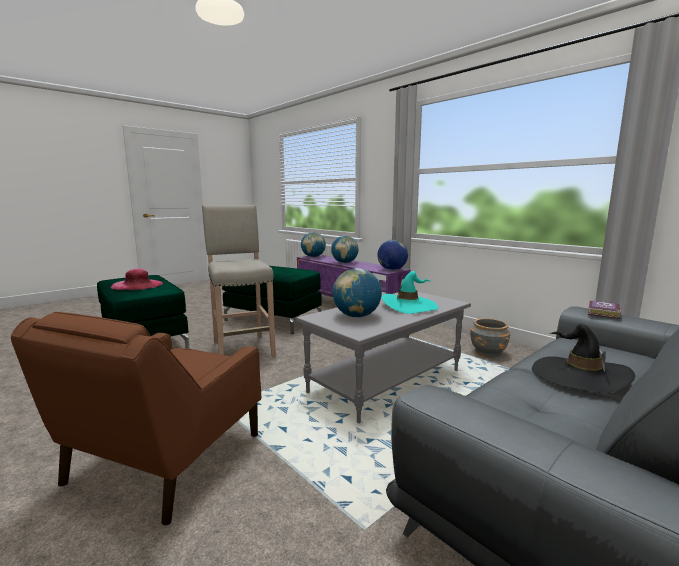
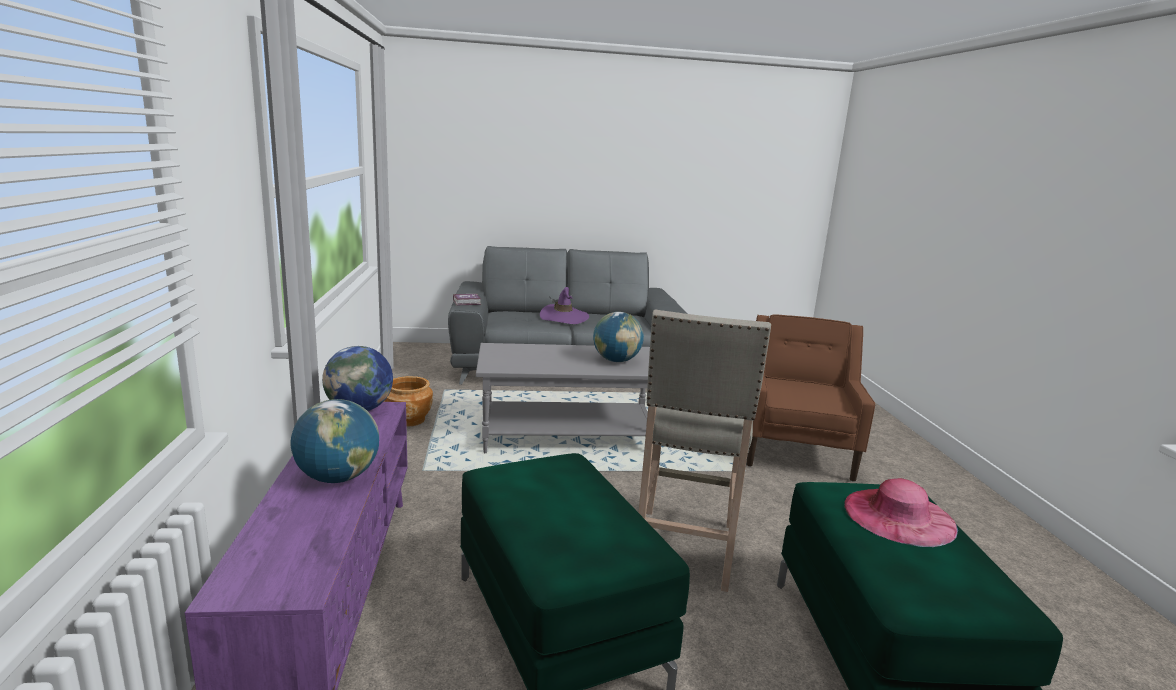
camera: 145 degrees left, 5 degrees up
(164, 460) = (795, 449): brown armchair -> brown armchair turned 45 degrees counterclockwise
(313, 257) = (279, 577): globe -> none
(409, 306) = (545, 355): turquoise hat -> none
(488, 352) = (408, 420): grey planter -> brown planter
(579, 377) = (564, 317): black hat -> purple hat

